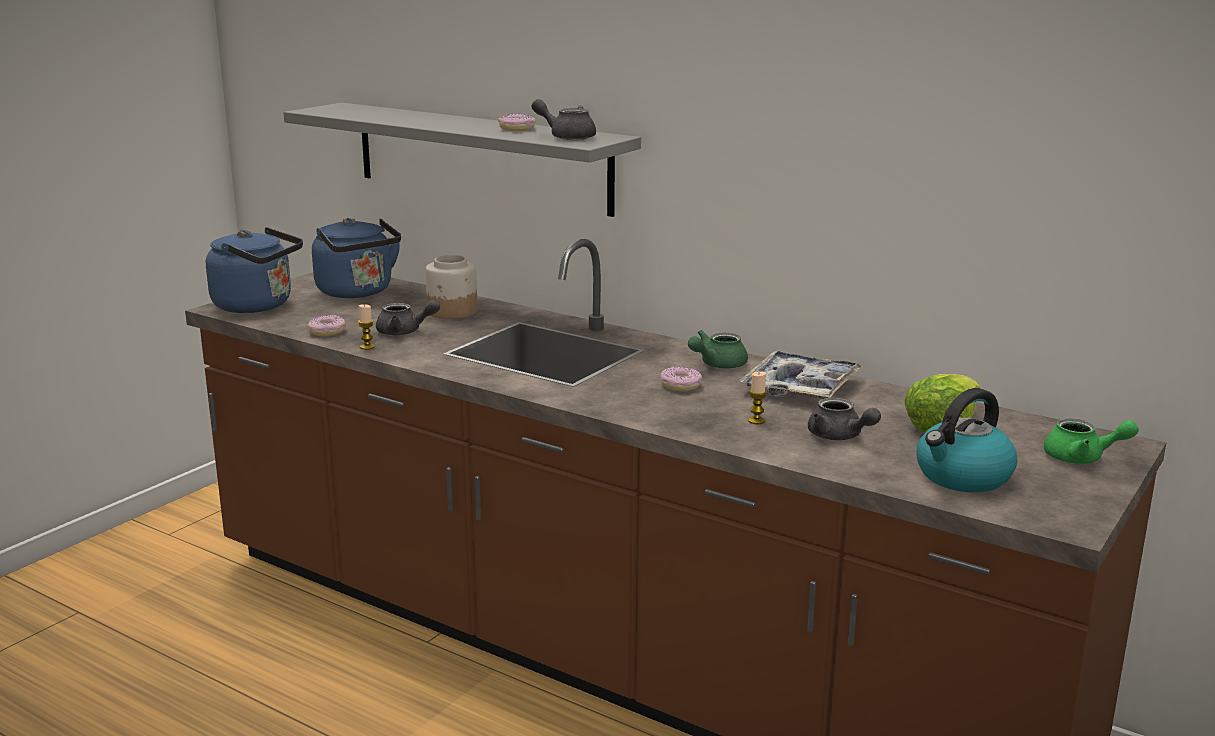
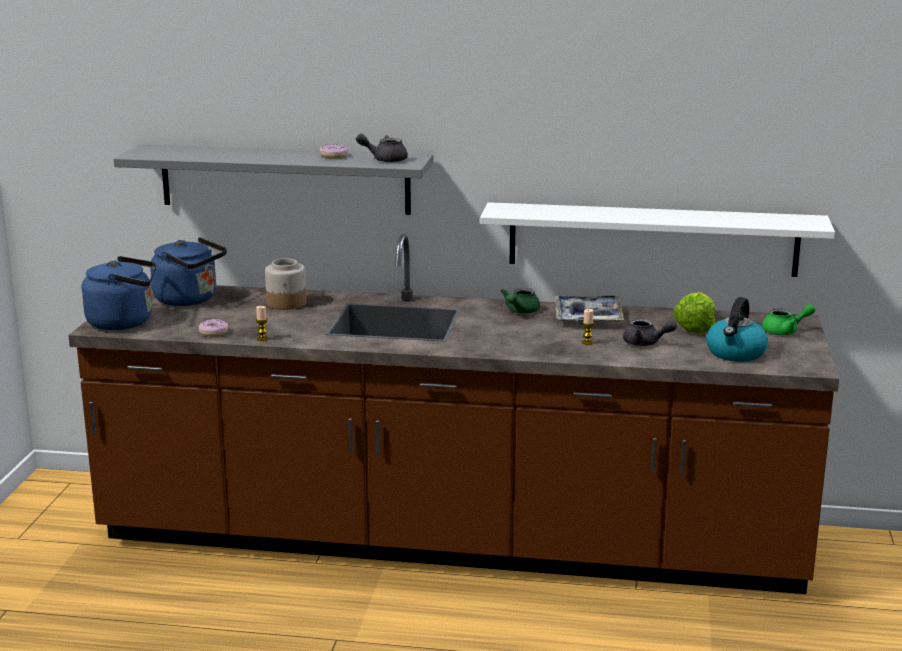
camera: 25 degrees left, 0 degrees up
(404, 332) = (273, 323): grey teapot -> none
(681, 385) = (514, 328): donut -> none
(920, 287) = (652, 239): none -> white shelf

